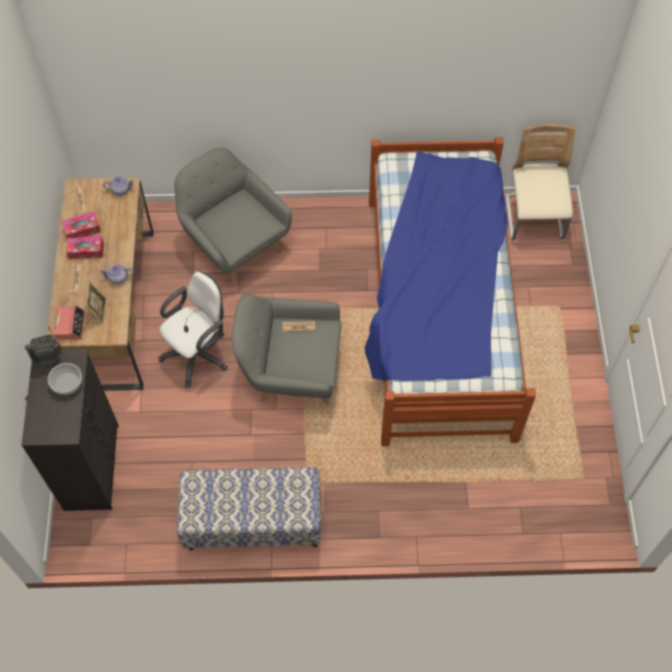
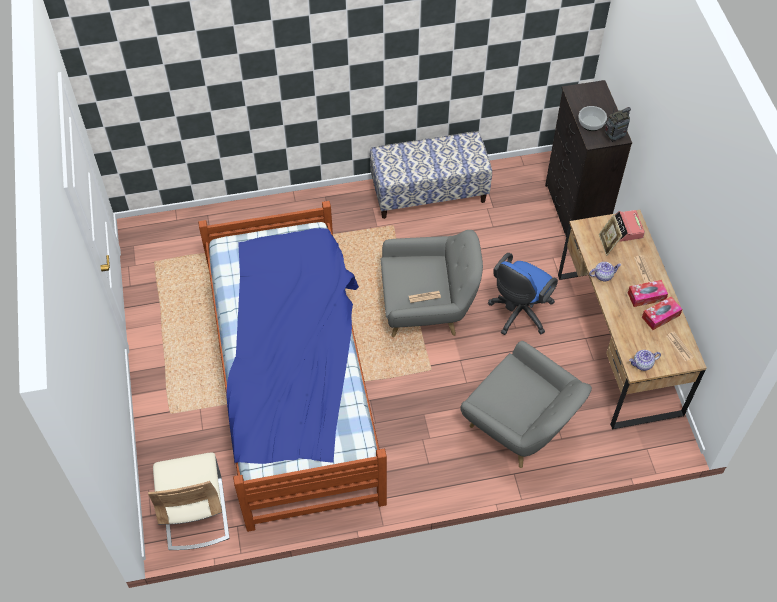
camera: 170 degrees right, 5 degrees down
(199, 353) = (518, 314): white office chair -> blue office chair

